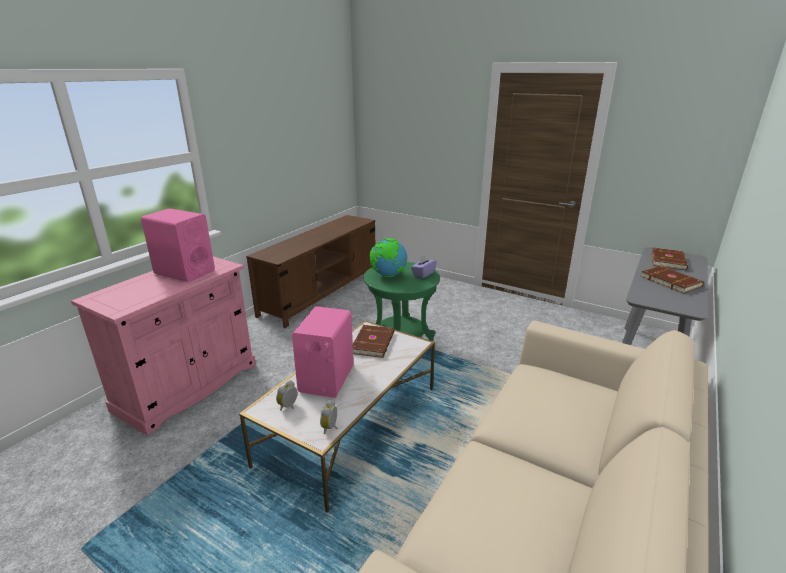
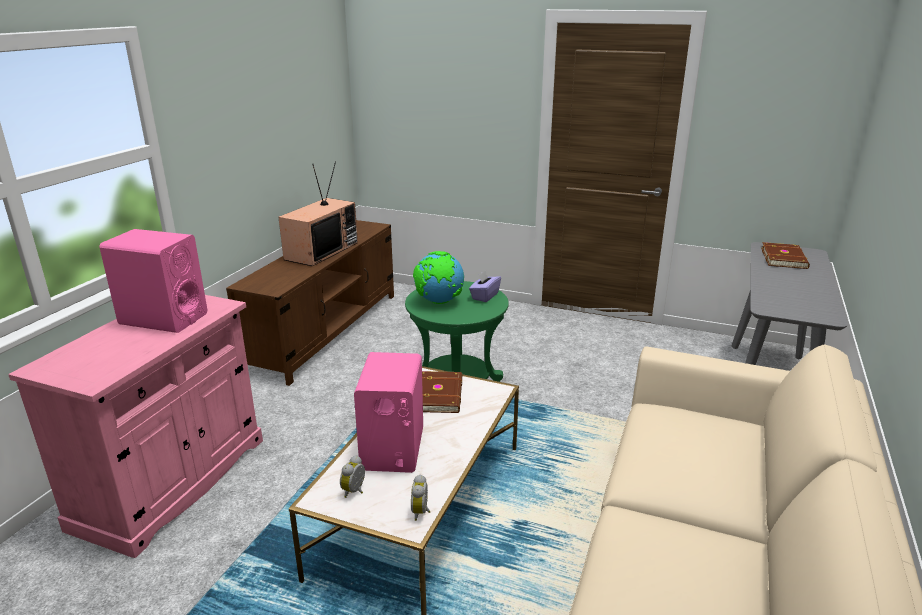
camera: 10 degrees left, 0 degrees up
(319, 235) = (321, 250): none -> television
(670, 281) = (794, 284): brown book -> none

